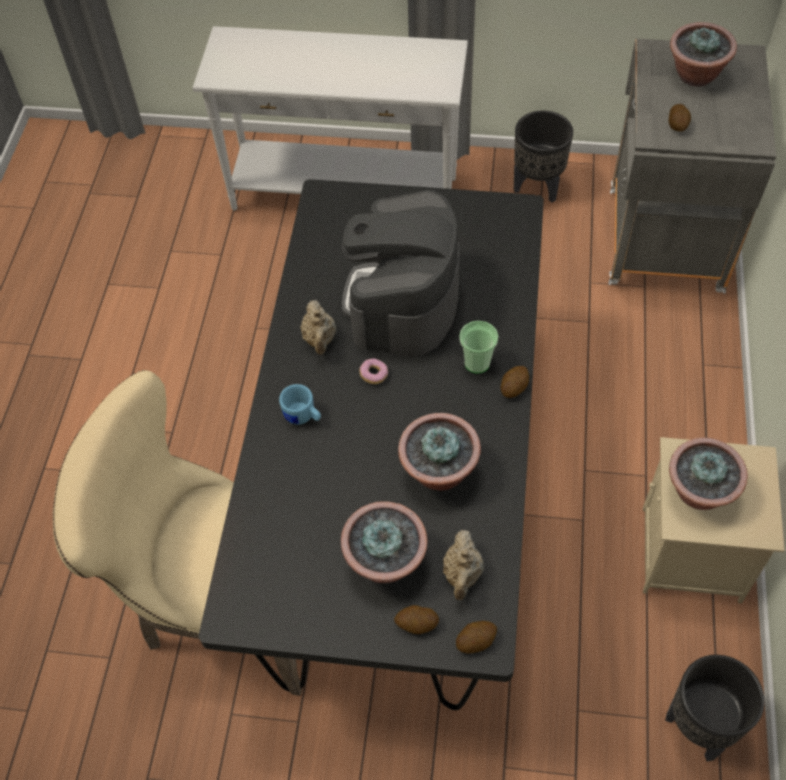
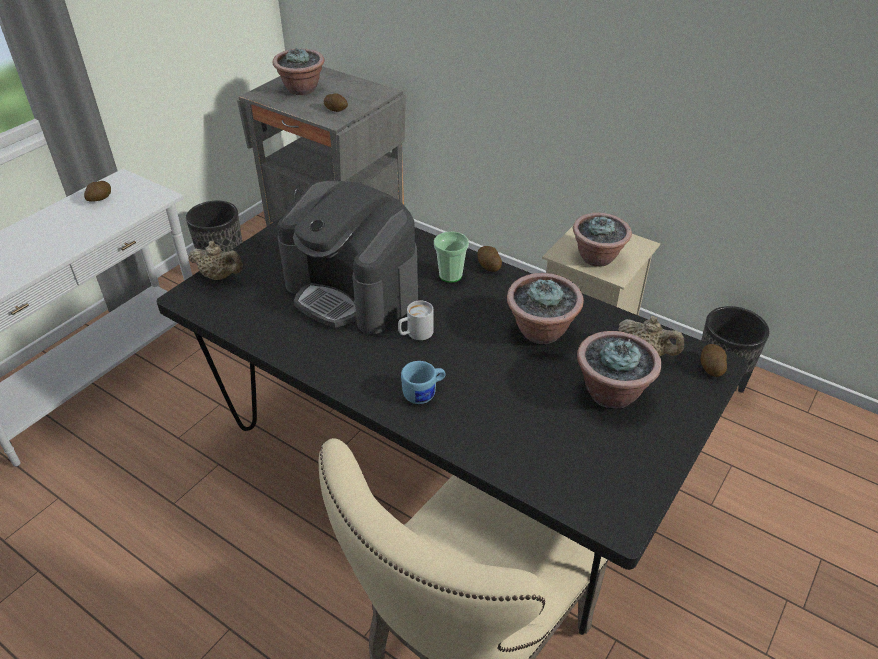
camera: 65 degrees left, 15 degrees down
(320, 339) = (348, 353): beige teapot -> beige teapot (220, 276)
(374, 375) = (415, 334): donut -> white mug
(416, 624) = (681, 396): potato -> potato (100, 199)

